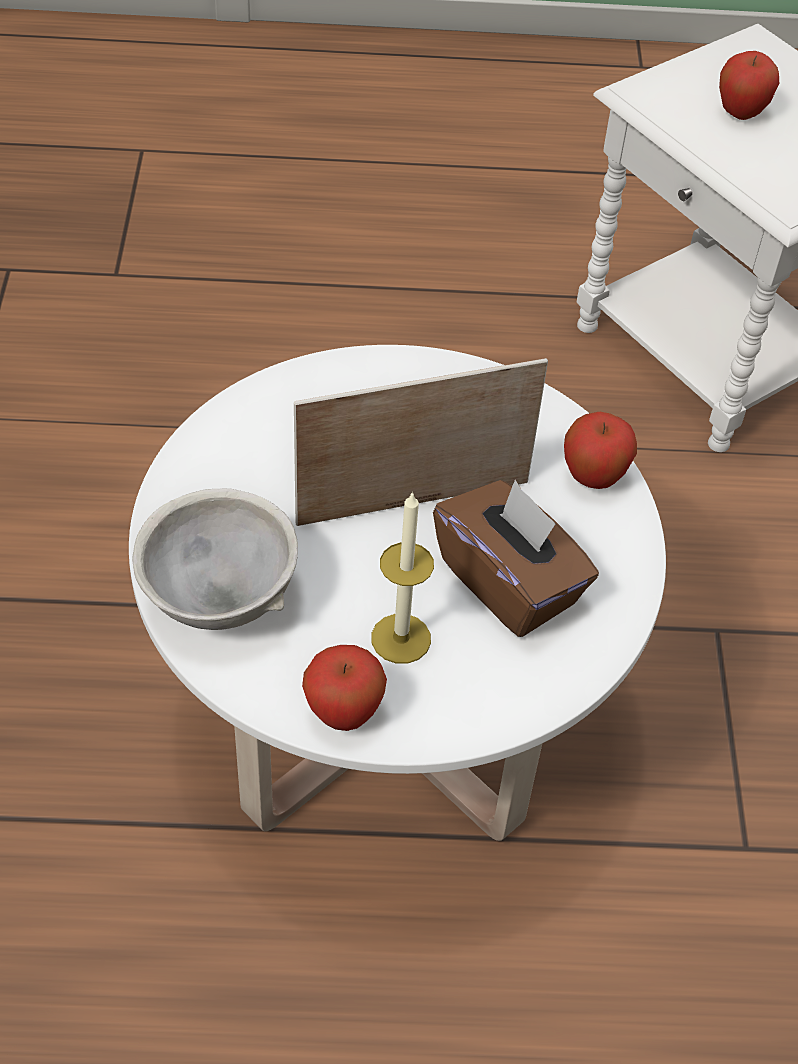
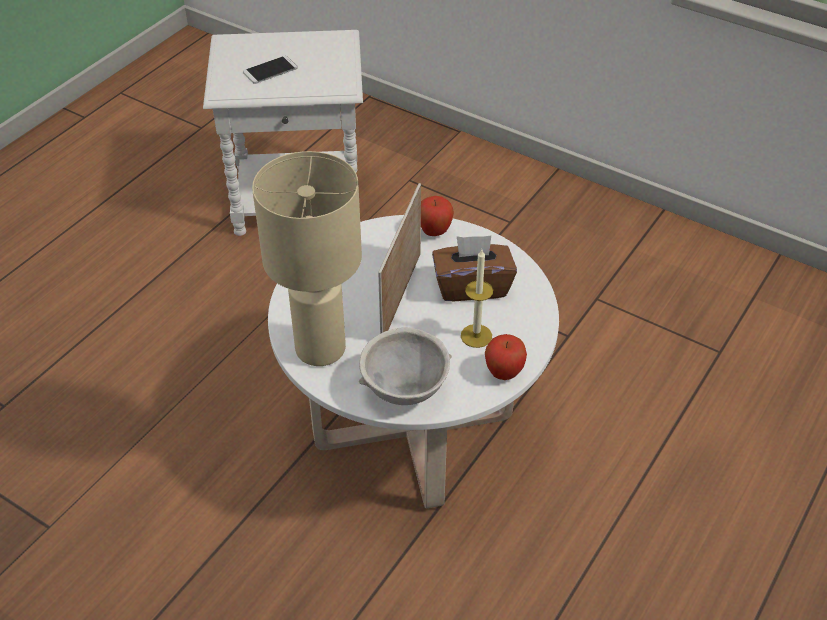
camera: 55 degrees left, 5 degrees down
(233, 457) = (319, 348): none -> beige table lamp
(740, 113) = (270, 70): apple -> phone

